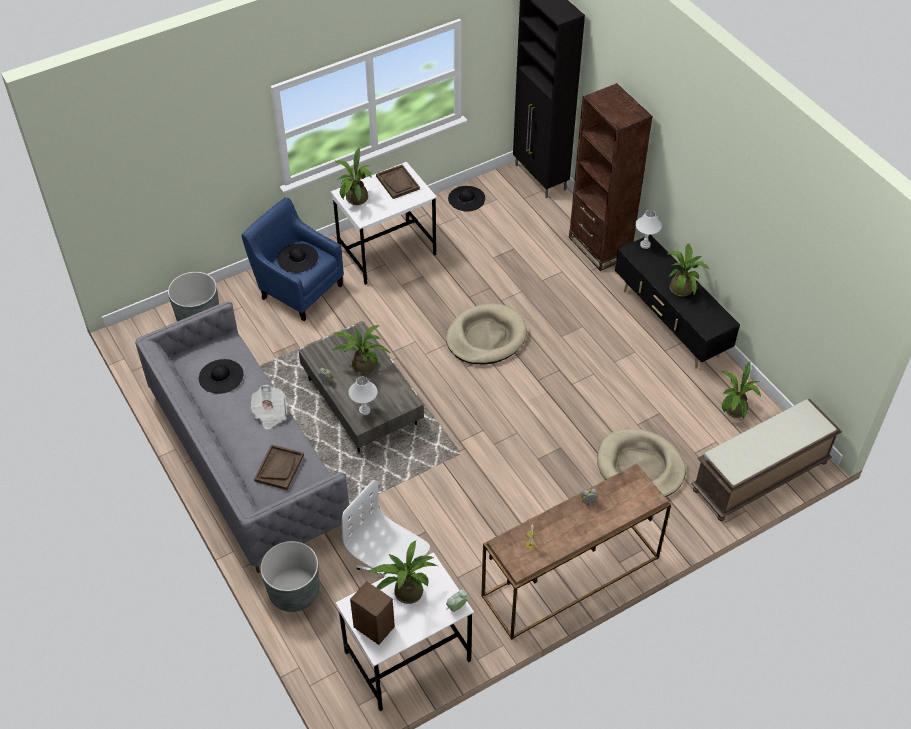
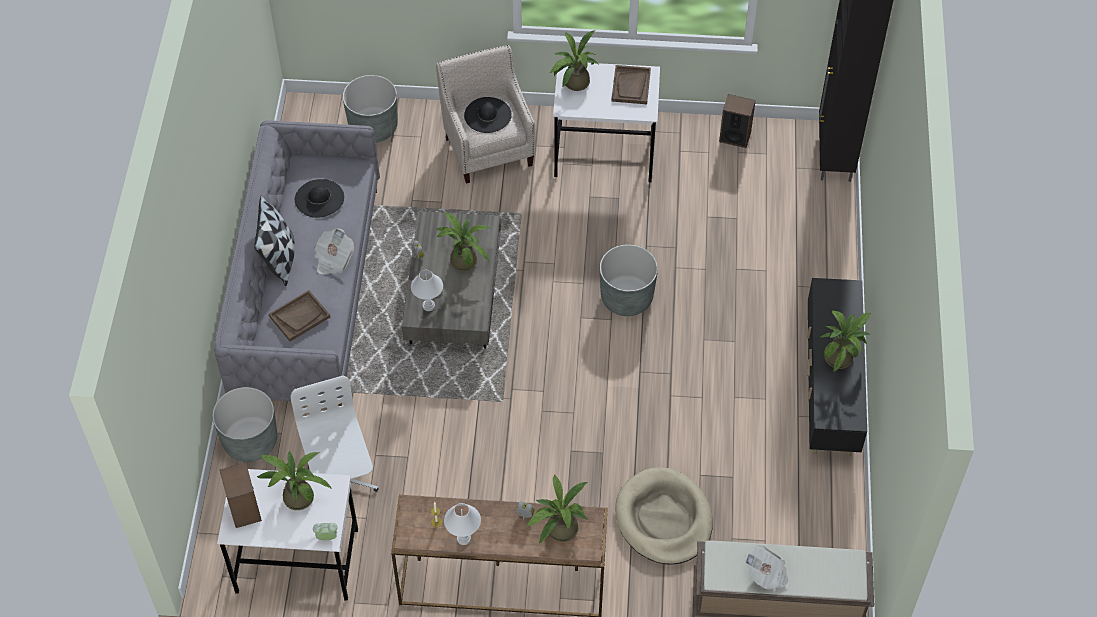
camera: 35 degrees right, 5 degrees up
(226, 435) = (279, 259): none -> pillow
(298, 288) = (488, 146): blue armchair -> beige armchair
(466, 198) = (735, 136): black hat -> speaker
(486, 337) = (626, 297): beige dog bed -> grey planter
(599, 247) = (829, 265): brown bookcase -> none
(645, 245) = (845, 289): white table lamp -> white table lamp (464, 538)
(733, 411) = (812, 521): potted plant -> potted plant (558, 530)
(763, 451) = (766, 575): none -> newspaper

